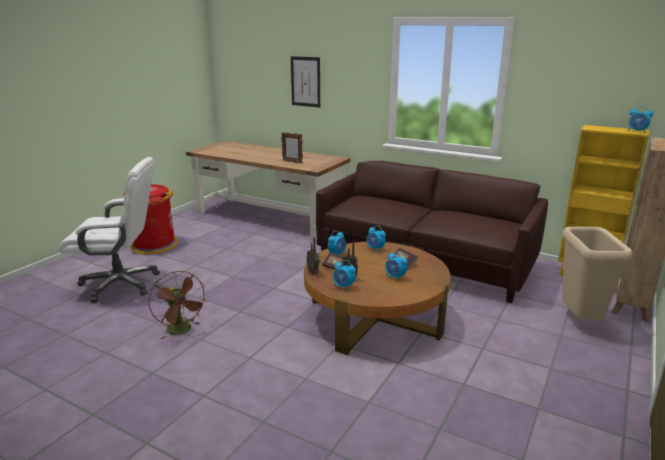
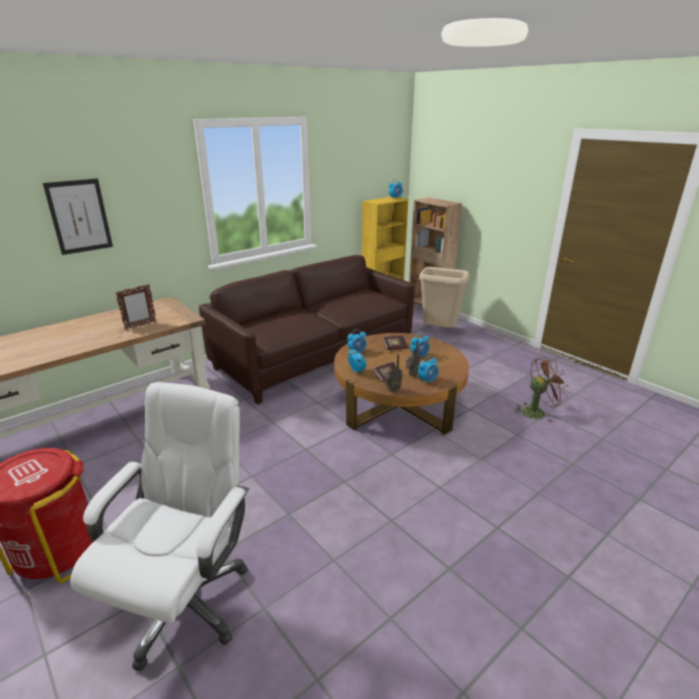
camera: 70 degrees left, 5 degrees up
(182, 331) = (366, 535): brown fan -> brown fan (537, 411)

